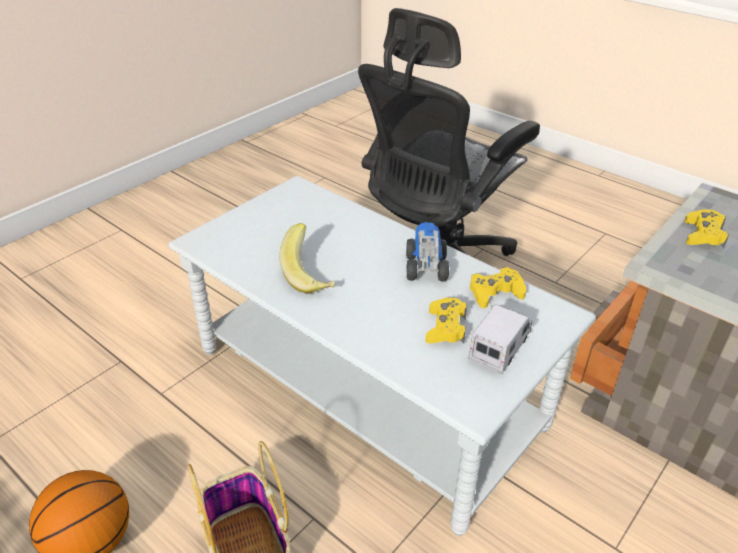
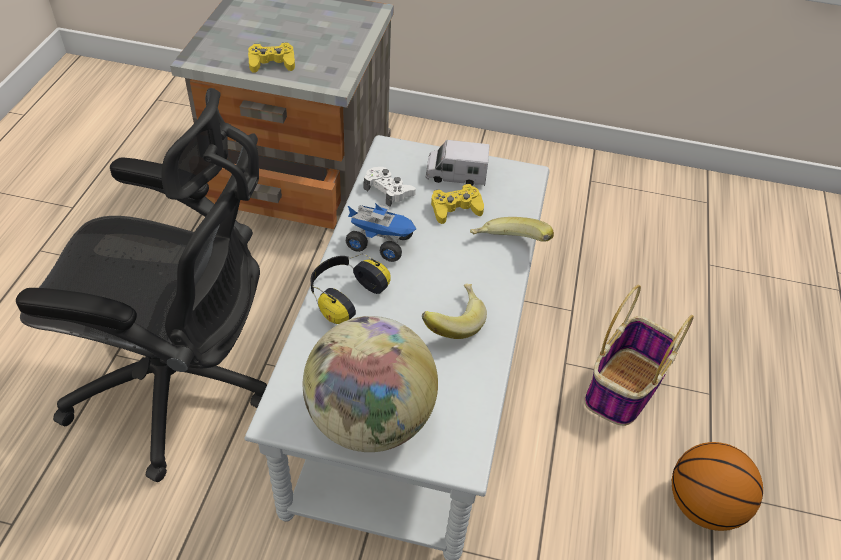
camera: 120 degrees left, 10 degrees up
(263, 215) = (369, 419): none -> globe
(370, 342) = (508, 247): none -> banana
(378, 234) = (344, 295): none -> headphones
(425, 267) = (380, 243): toy truck -> toy truck turned 135 degrees counterclockwise
(495, 293) = (388, 190): yellow game controller -> white game controller

